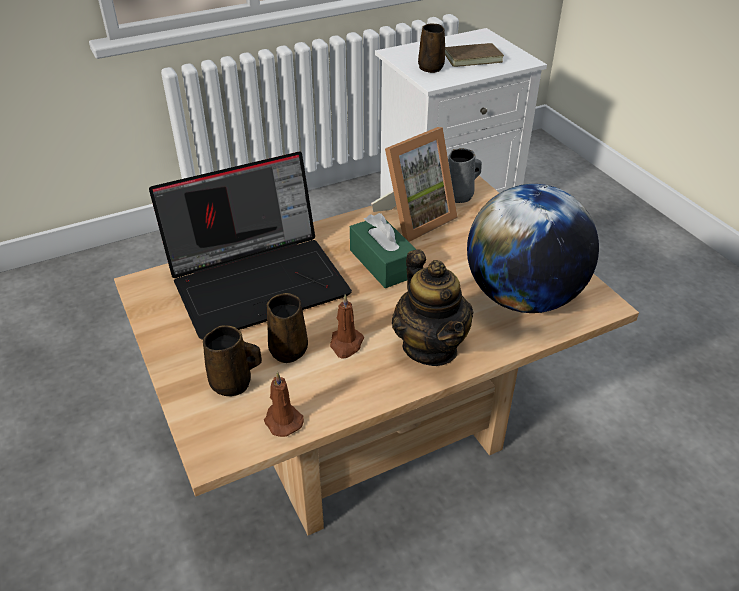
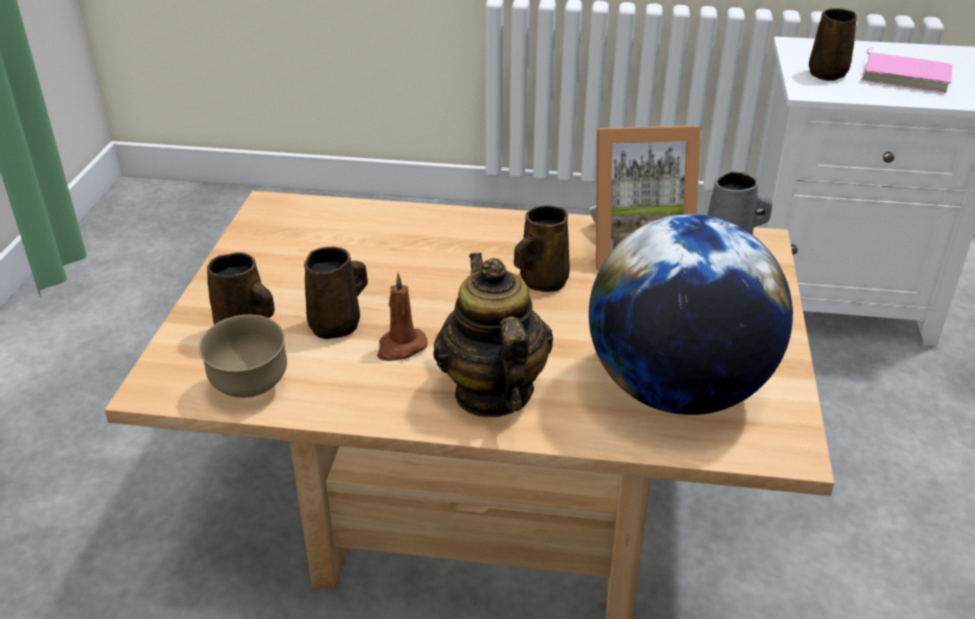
camera: 35 degrees right, 5 degrees down
(260, 280) = (385, 246): laptop -> none
(282, 420) = (250, 390): brown candle -> brown bowl
(383, 263) = (541, 282): green tissue box -> brown mug
(430, 347) = (492, 393): teapot -> teapot turned 150 degrees clockwise
(472, 57) = (906, 76): brown book -> pink book

